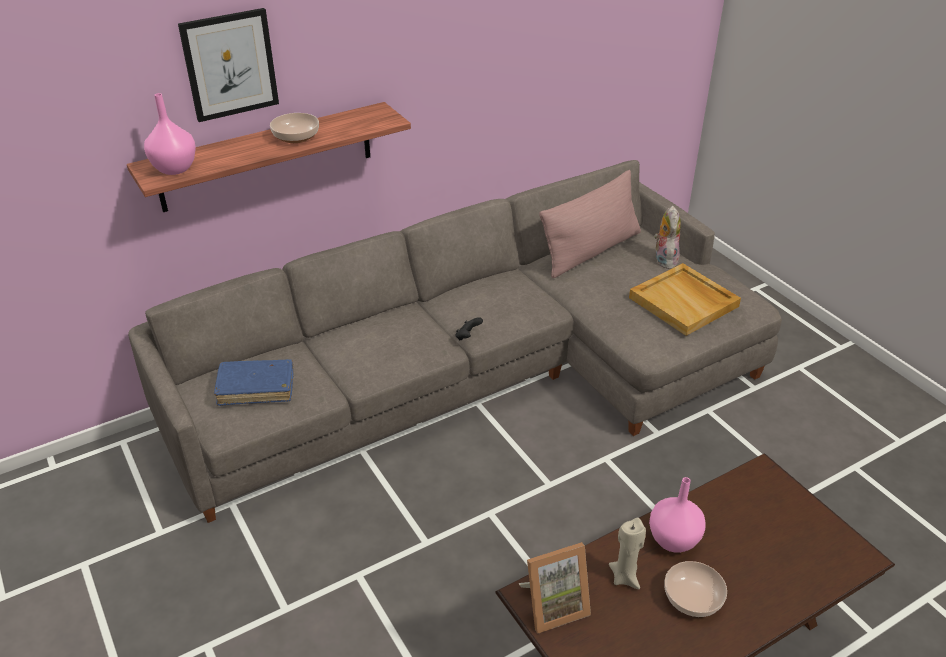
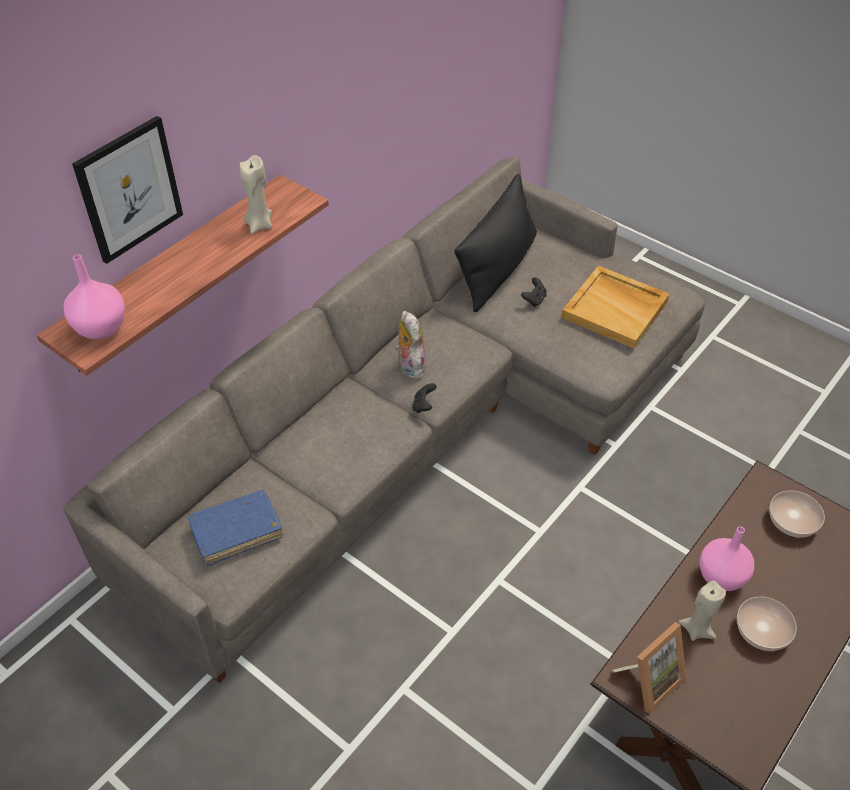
camera: 20 degrees left, 10 degrees up
(295, 137) = (213, 249): bowl -> bowl (792, 522)
(343, 129) = (259, 225): none -> beige candle
(591, 251) = (497, 269): pink pillow -> black pillow
(611, 279) = (534, 300): none -> black game controller
(664, 260) = (572, 262): plush toy -> plush toy (409, 366)

